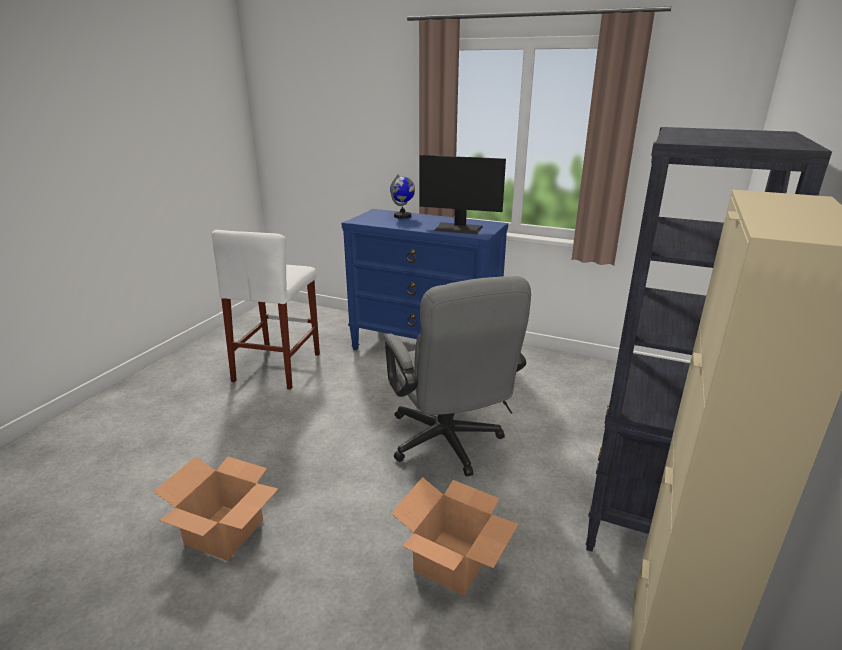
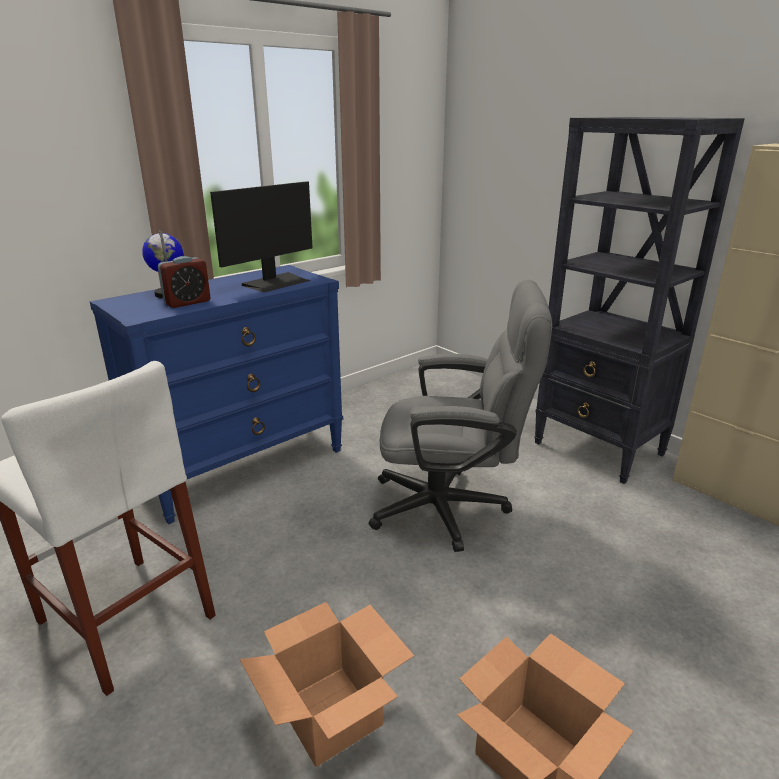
camera: 65 degrees left, 0 degrees up
(392, 222) = (187, 302): none -> alarm clock
(452, 560) = (624, 558): cardboard box -> cardboard box (328, 713)

